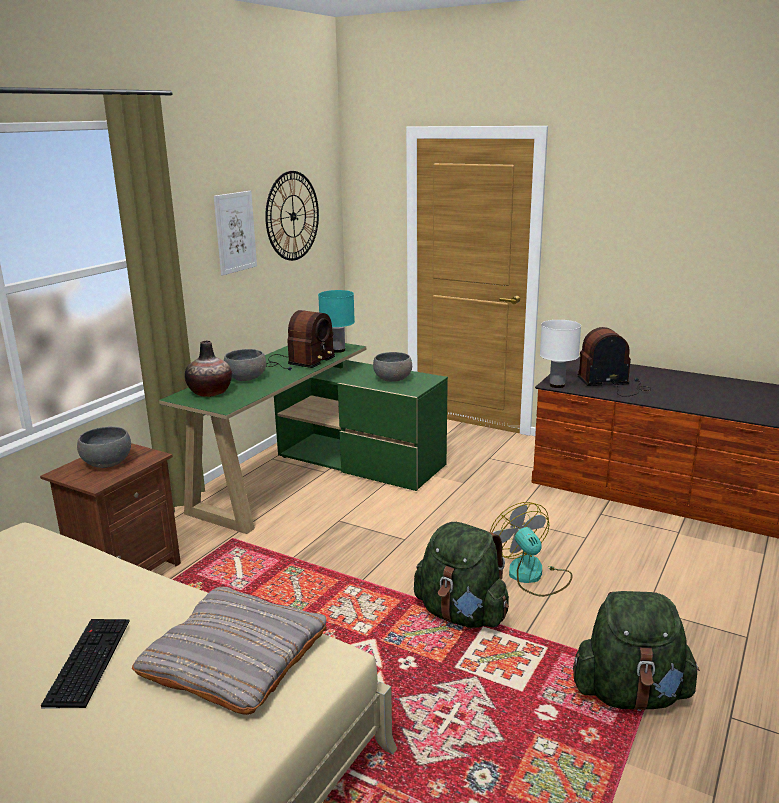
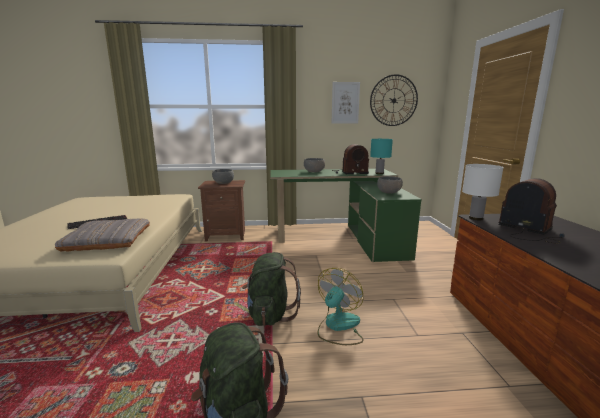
camera: 55 degrees right, 5 degrees down
(210, 392) = (289, 172): vase -> none

